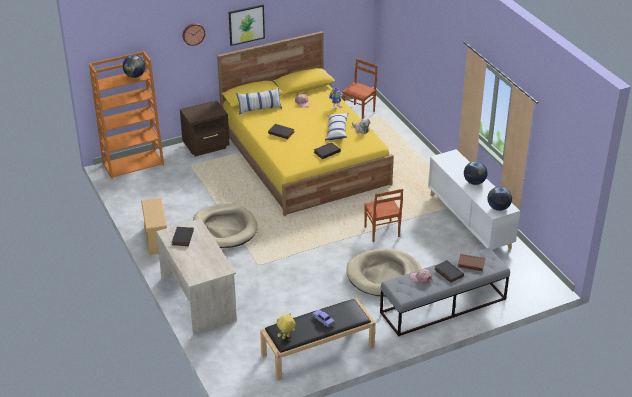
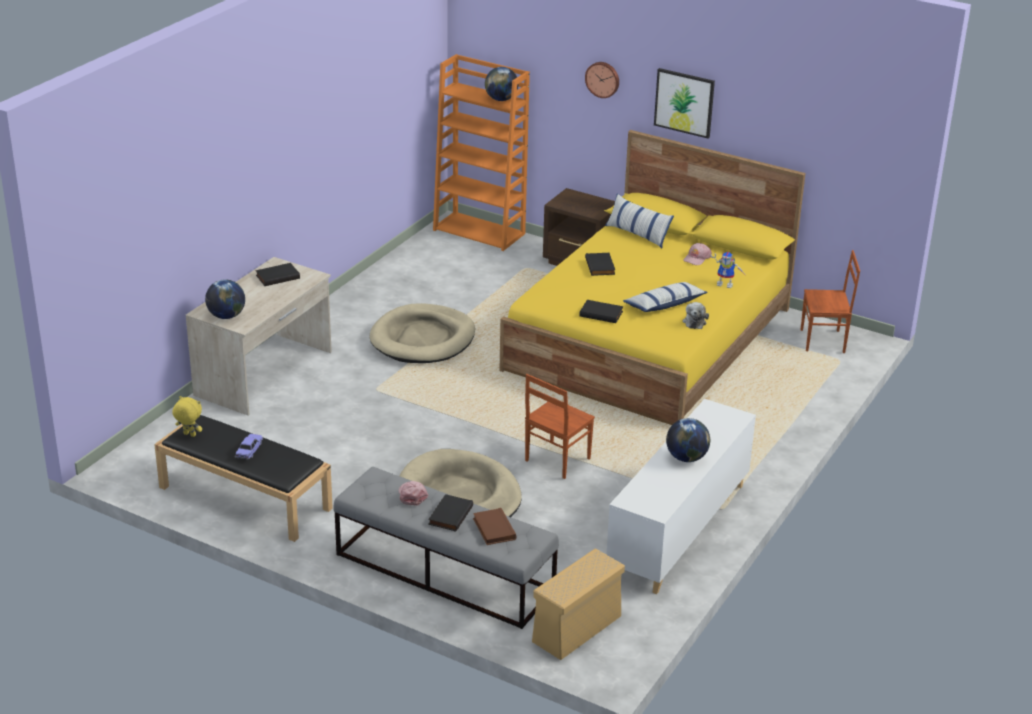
camera: 55 degrees right, 5 degrees down
(156, 239) = (350, 302): beige storage box -> beige storage box (577, 628)
(498, 208) = (645, 500): globe -> globe (226, 316)

